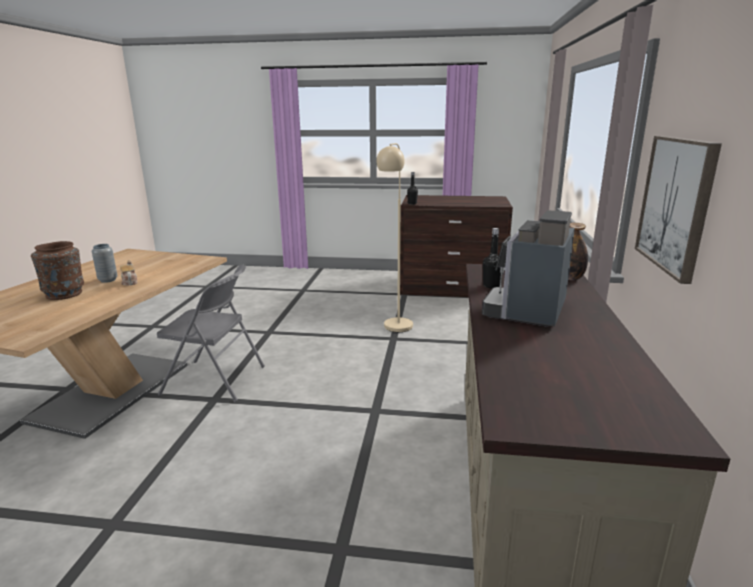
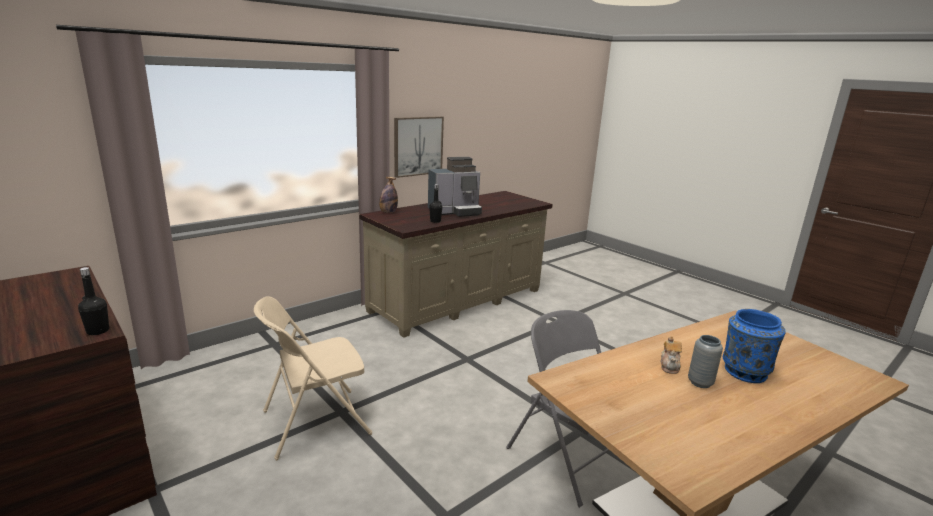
camera: 140 degrees left, 0 degrees up
(65, 294) = (744, 372): brown vase -> blue vase
(395, 330) = (316, 422): beige floor lamp -> beige chair

